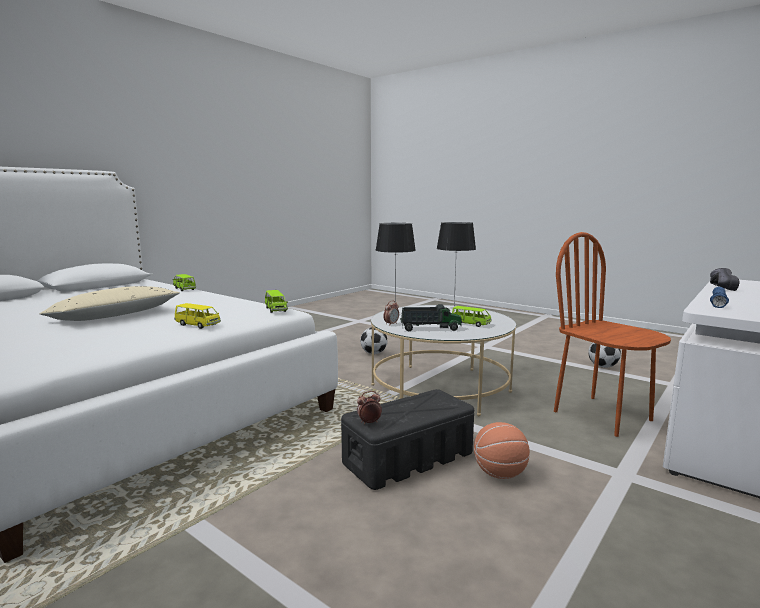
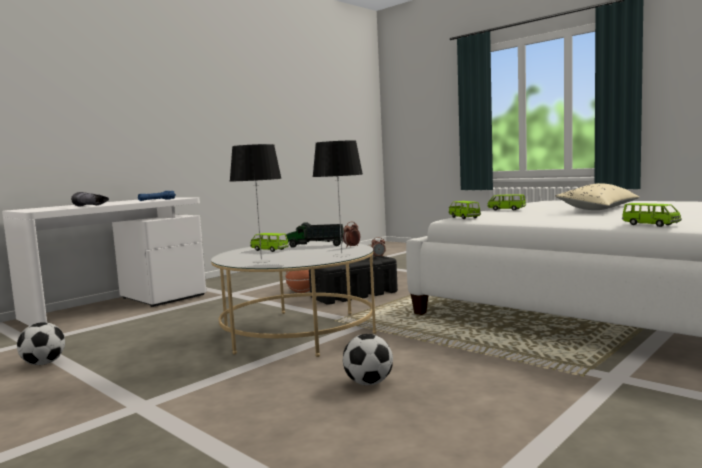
camera: 175 degrees left, 5 degrees down
(198, 325) = (506, 209): yellow toy car -> green toy car
(602, 415) = (177, 317): brown chair -> none

